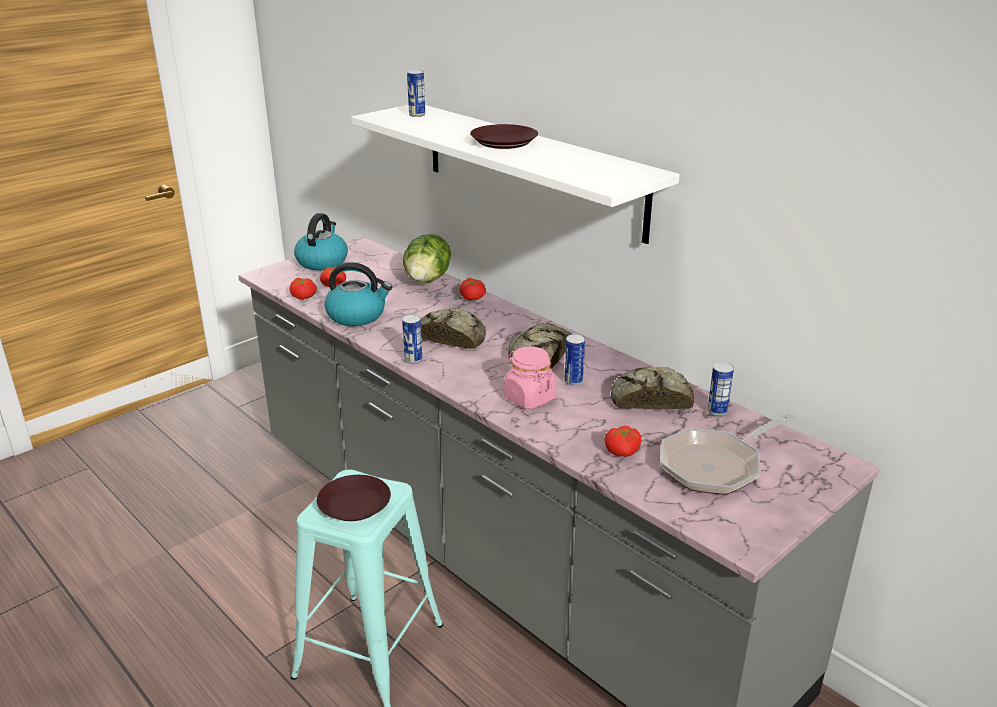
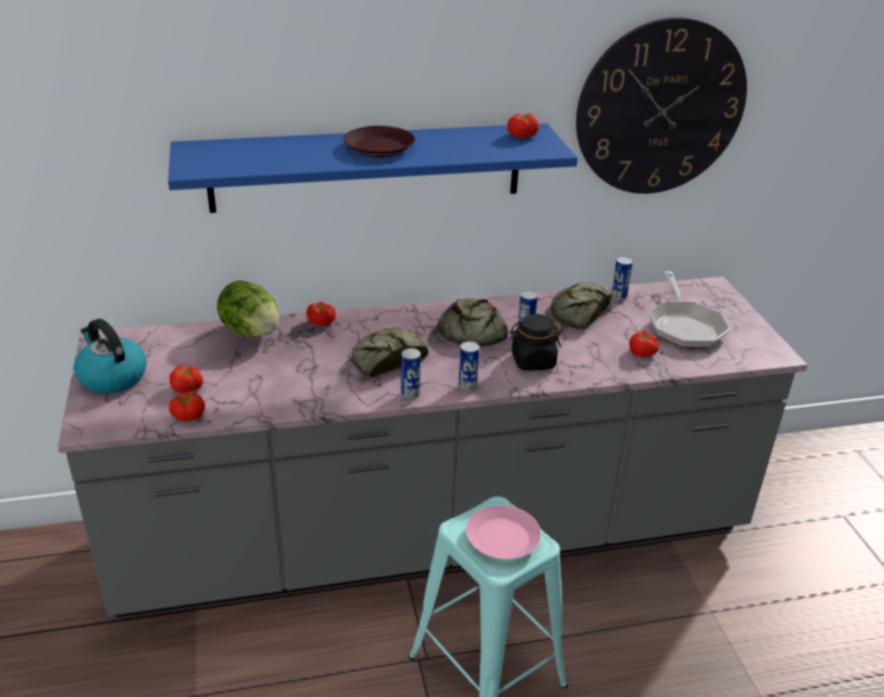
camera: 60 degrees left, 5 degrees up
(355, 504) = (503, 538): brown plate -> pink plate
(357, 315) = (280, 396): kettle -> none
(417, 115) = (224, 153): can -> can (467, 386)
(529, 398) = (533, 361): pink jar -> black jar
(531, 169) = (367, 167): white shelf -> blue shelf
(624, 171) = (521, 135): none -> tomato
(806, 196) = (660, 108): none -> wall clock

